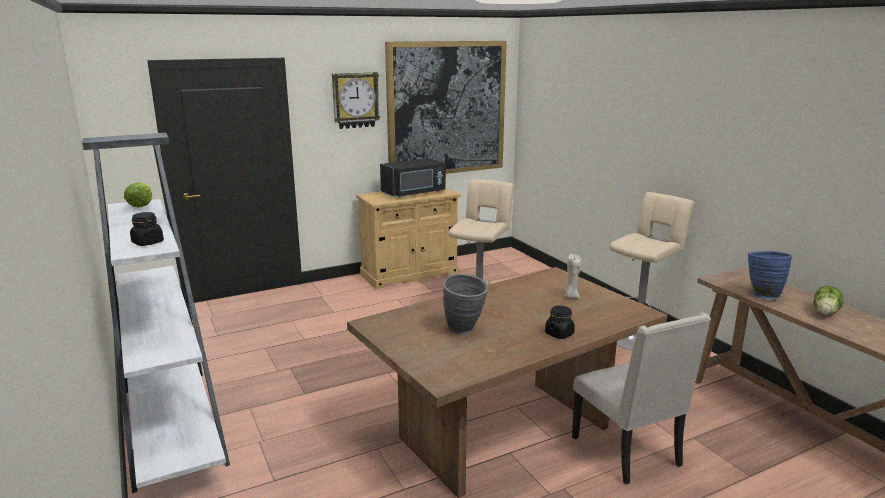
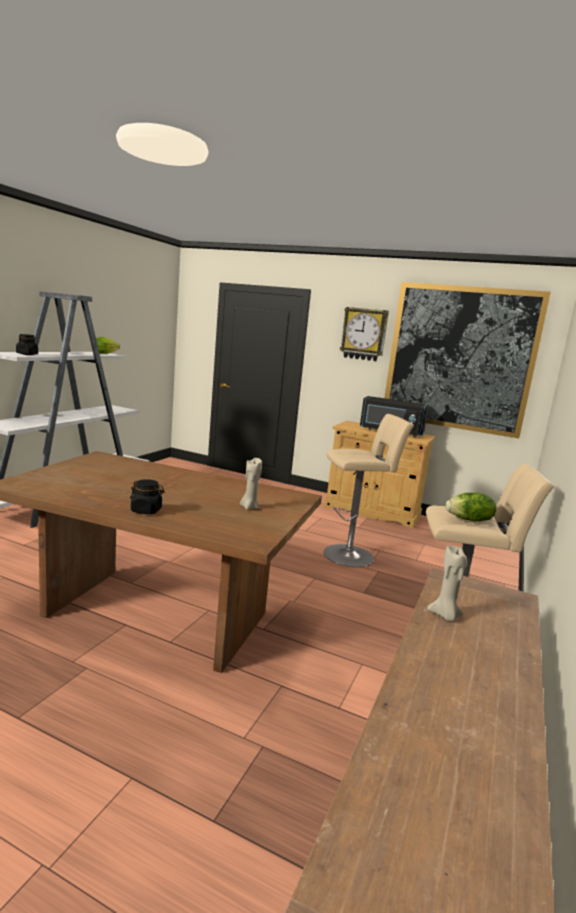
camera: 50 degrees right, 5 degrees down
(465, 331) = (114, 480): grey vase -> none
(628, 452) = (184, 697): beige chair -> none
(762, 295) = (445, 615): blue vase -> beige candle
(826, 312) = (467, 678): lettuce -> lettuce (469, 520)

